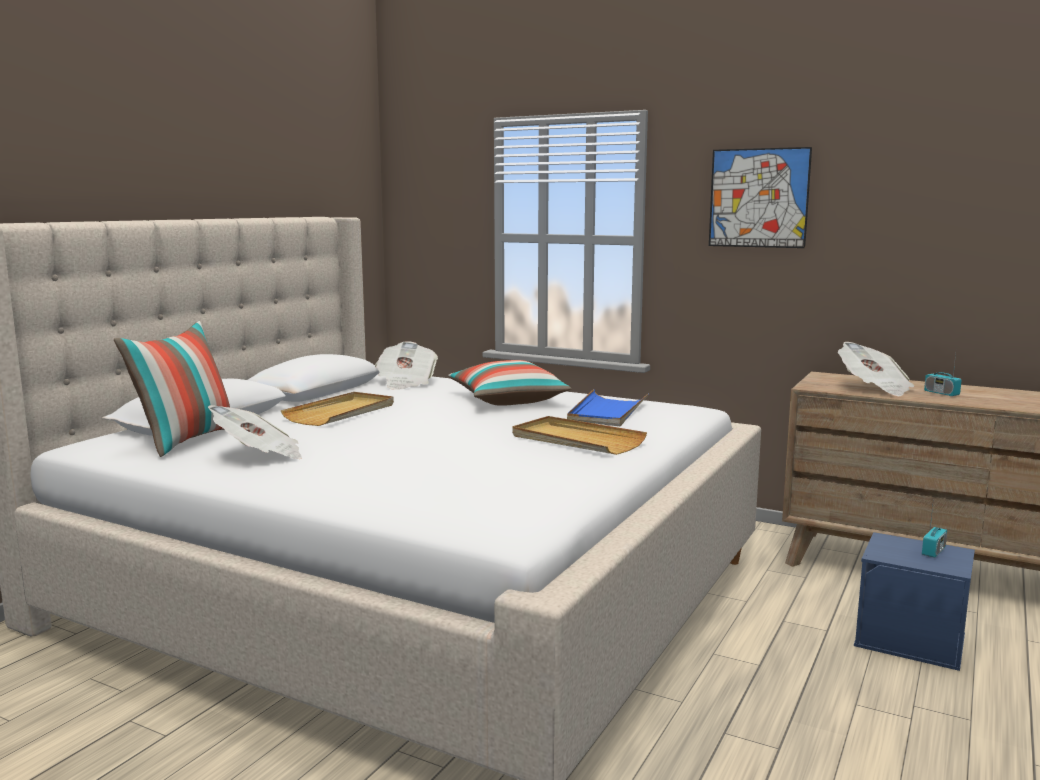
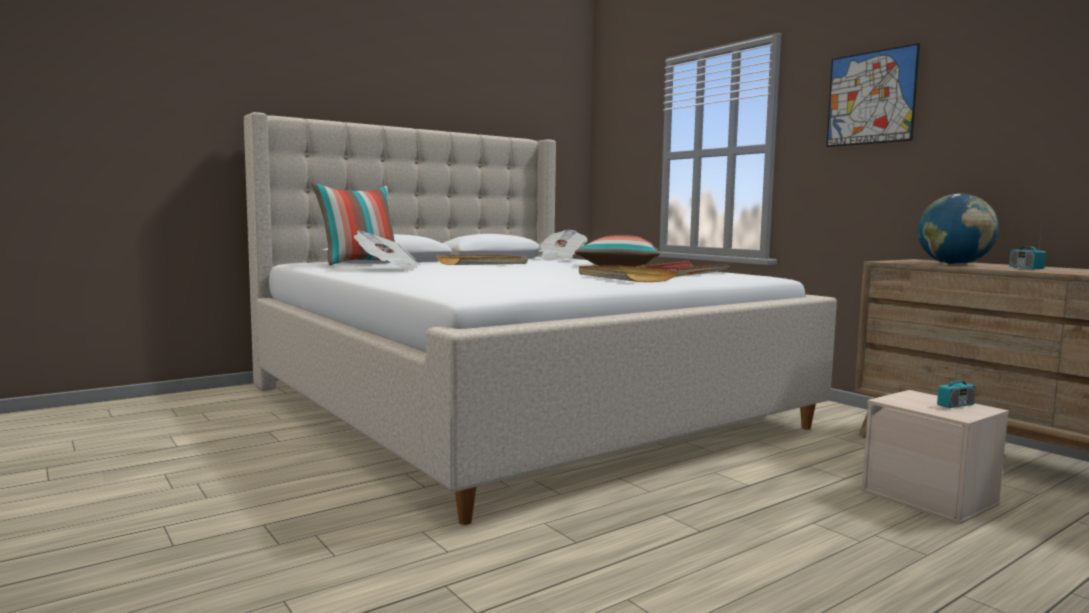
camera: 25 degrees right, 5 degrees down
(607, 412) = (683, 273): blue tray -> red tray
(874, 388) = (954, 264): newspaper -> globe
(911, 640) = (930, 498): blue storage box -> beige storage box

